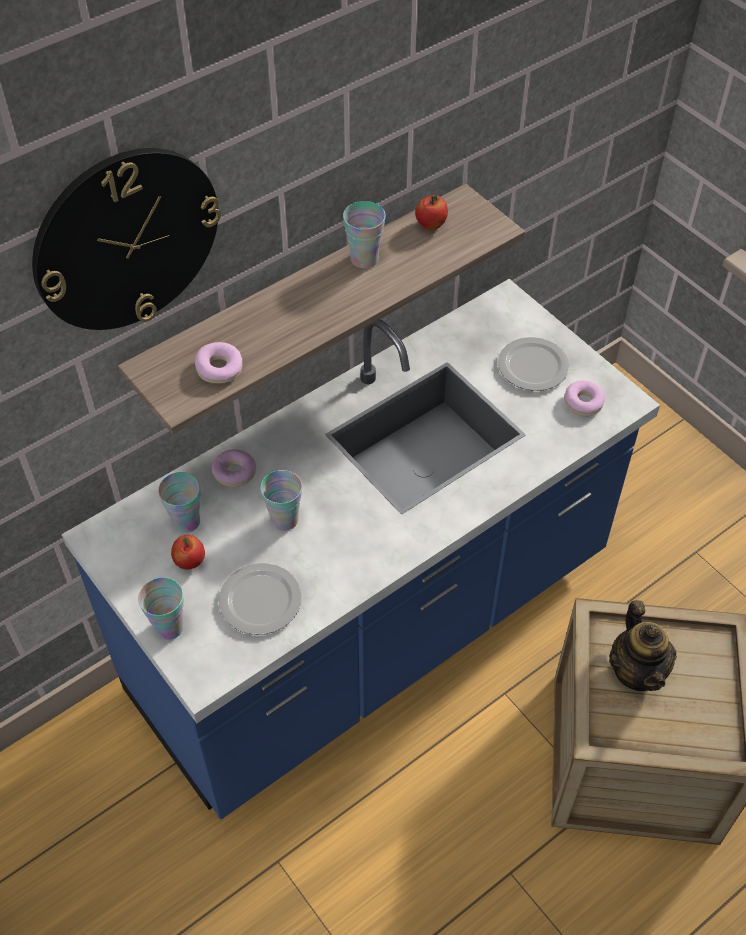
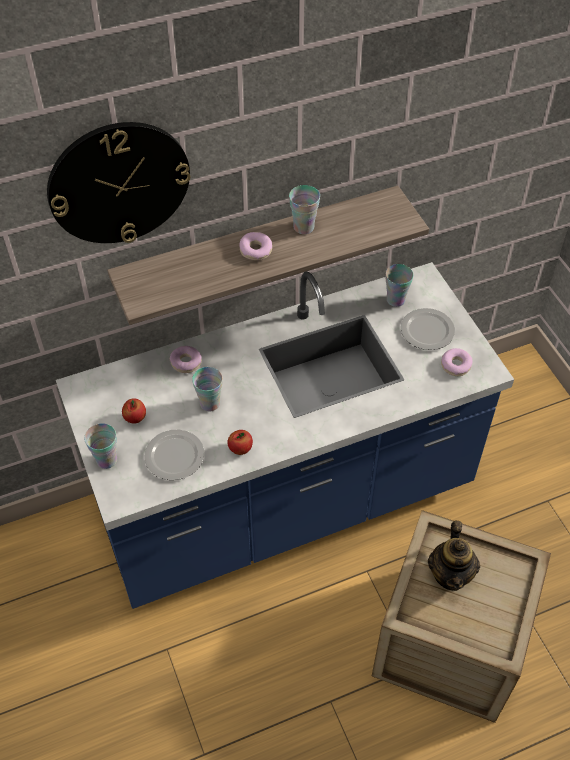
camera: 15 degrees right, 0 degrees up
(186, 521) = (141, 390): cup -> cup (395, 300)
(219, 369) = (174, 286): donut -> donut (255, 250)
(430, 225) = (360, 211): apple -> apple (240, 449)

